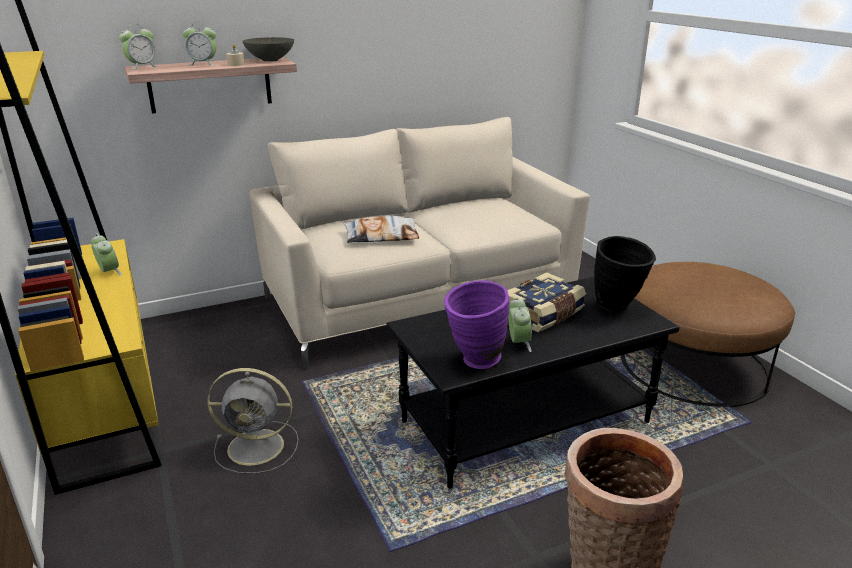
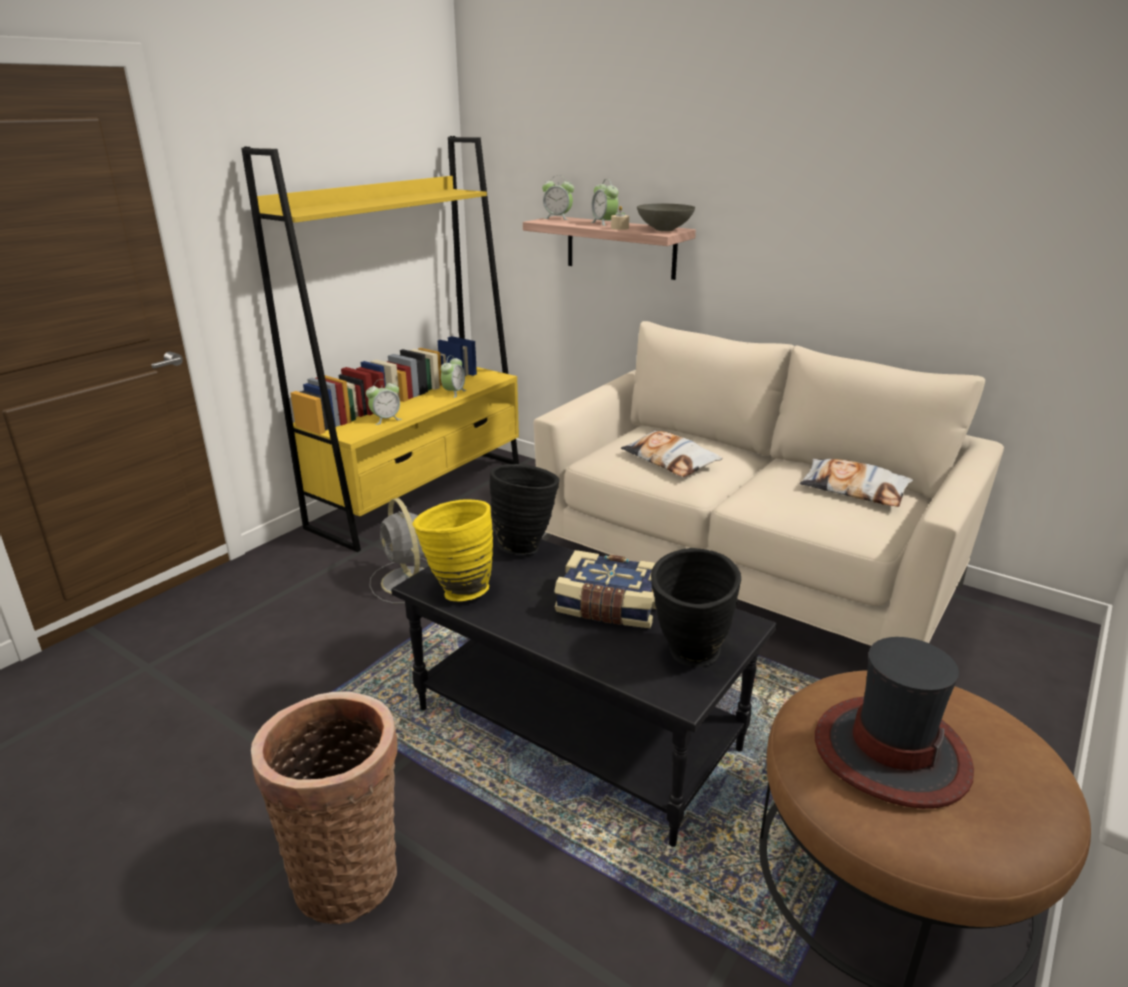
camera: 60 degrees right, 0 degrees up
(435, 320) = (526, 545): none -> black vase
(474, 362) = (457, 590): purple vase -> yellow vase
(487, 206) = (854, 489): none -> pillow
(518, 343) = (522, 606): alarm clock -> alarm clock (385, 419)
(709, 293) = (890, 752): none -> hat

